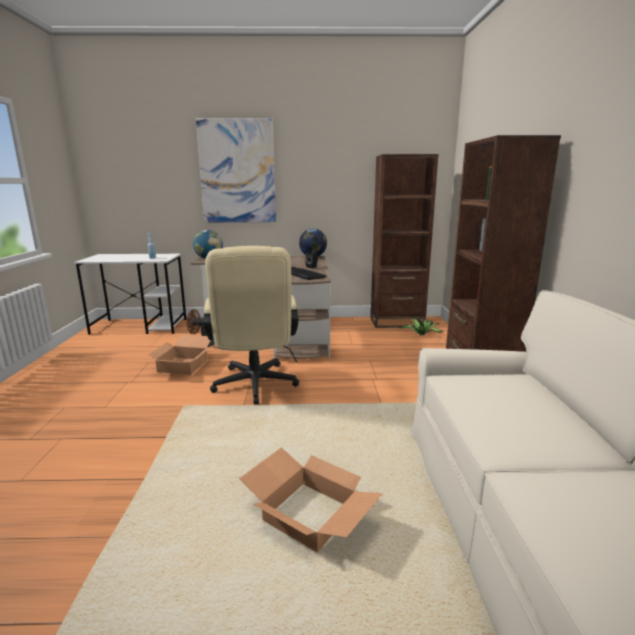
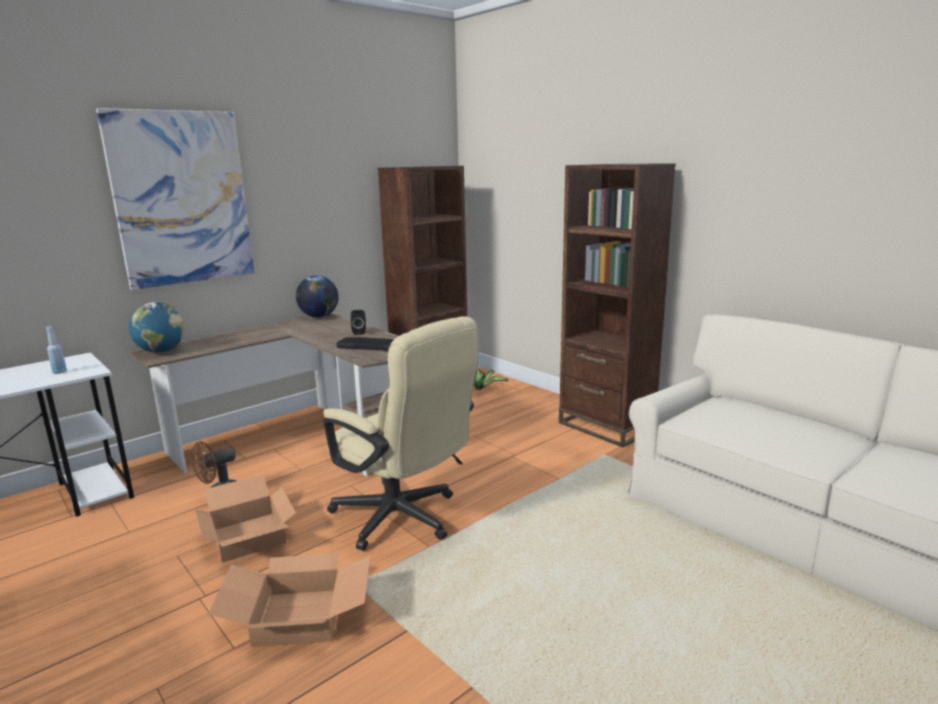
camera: 40 degrees left, 0 degrees up
(307, 516) = (674, 613): cardboard box -> cardboard box (297, 618)

